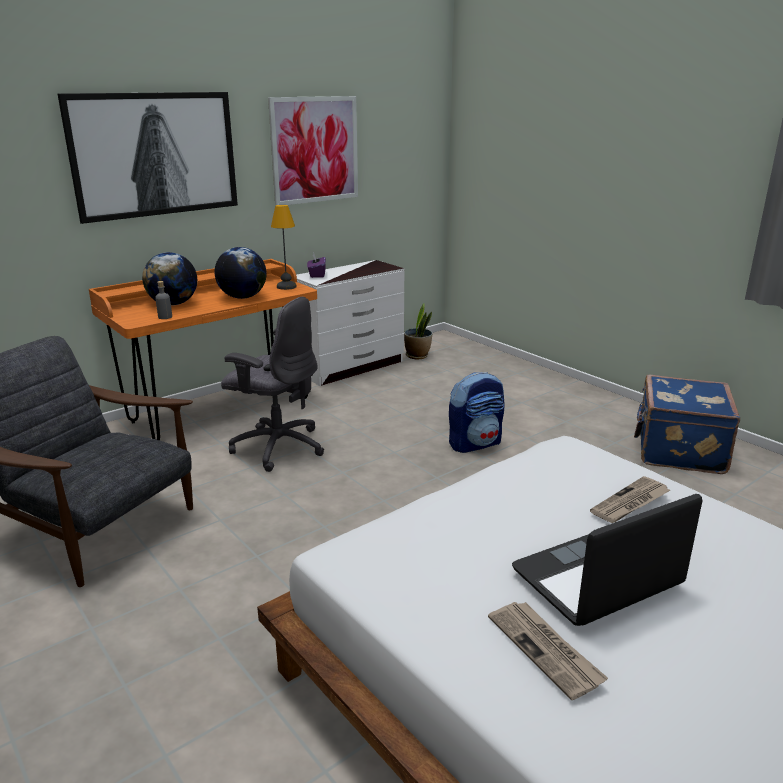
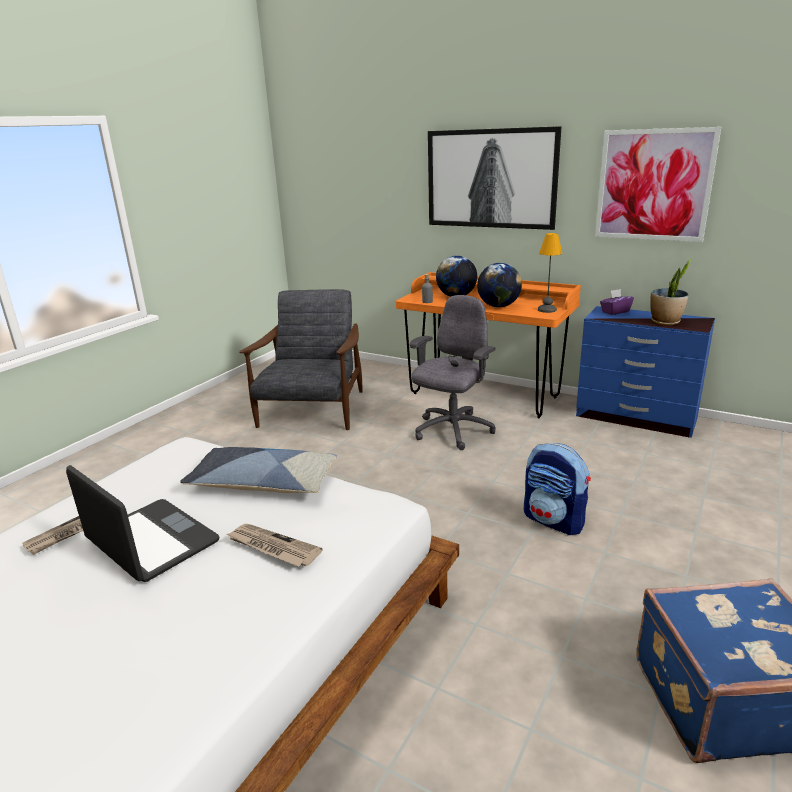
camera: 70 degrees right, 0 degrees up
(277, 446) = (452, 431): grey office chair -> grey office chair turned 150 degrees counterclockwise
(351, 367) = (636, 418): white dresser -> blue dresser
(417, 356) = (720, 442): potted plant -> potted plant (665, 322)
(490, 501) = (263, 483): none -> pillow

